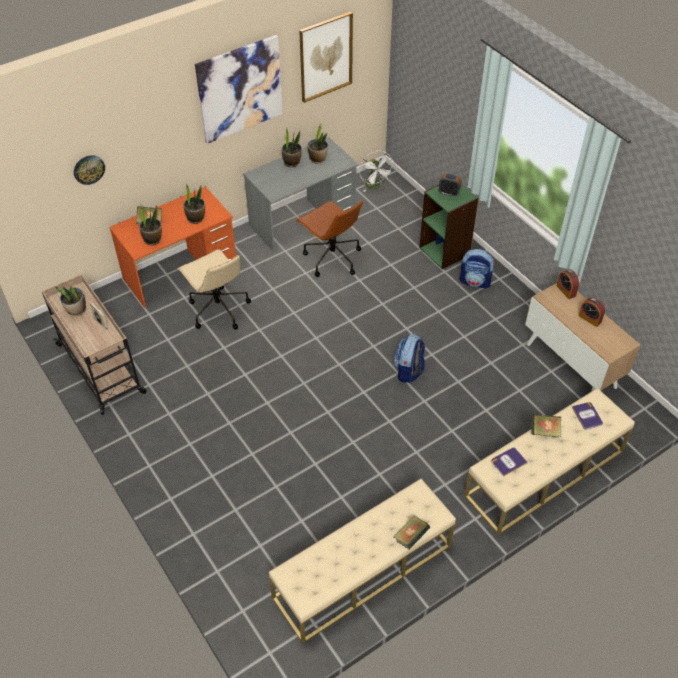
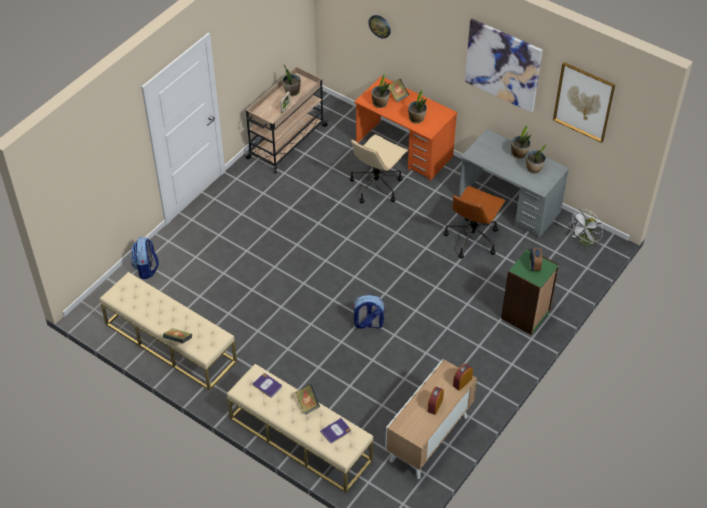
camera: 70 degrees right, 0 degrees up
(475, 282) = (497, 346): backpack -> backpack (146, 269)

